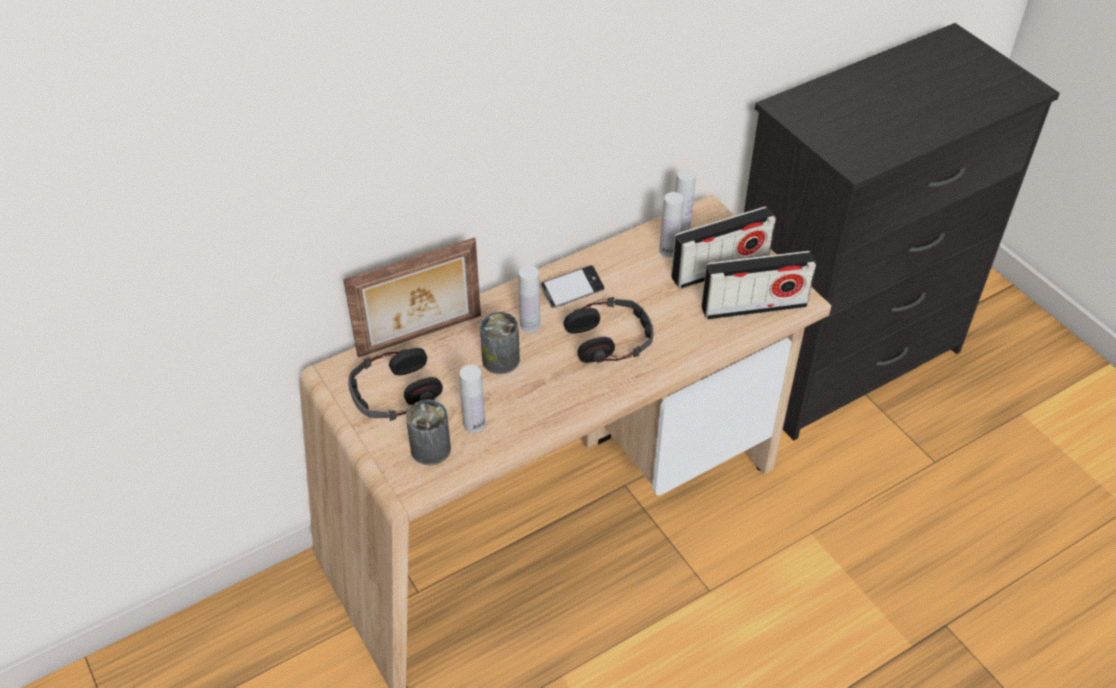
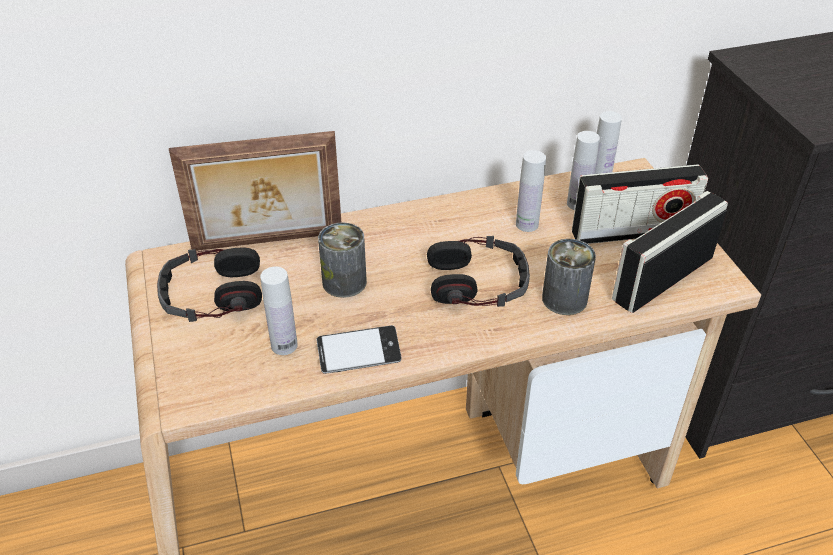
camera: 15 degrees right, 5 degrees down
(430, 449) = (222, 363): can -> can (564, 299)
(530, 325) = (392, 252): white bottle -> white bottle (527, 224)
(572, 290) = (453, 225): phone -> phone (359, 354)
(754, 306) = (662, 278): radio -> radio turned 135 degrees clockwise

